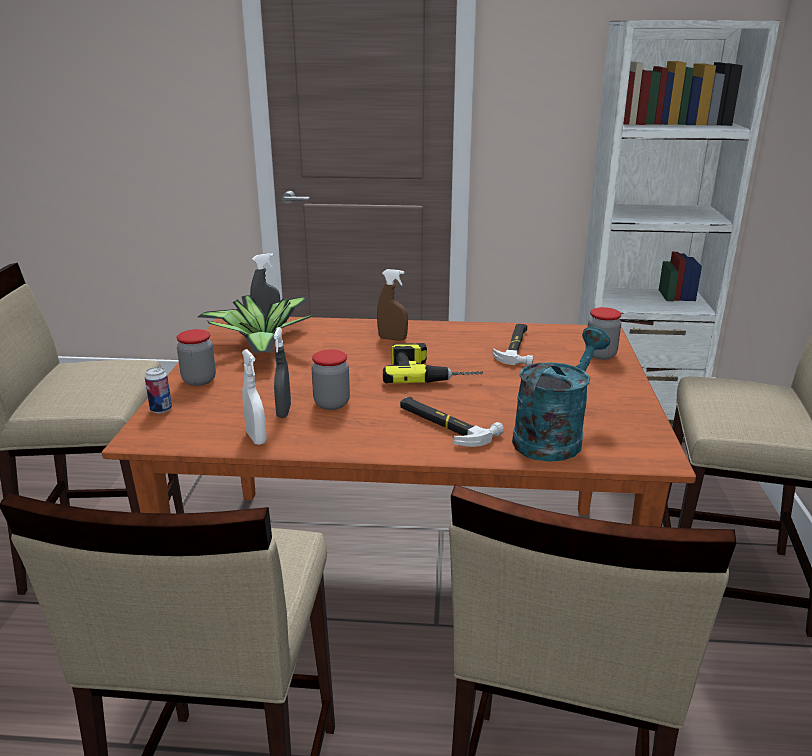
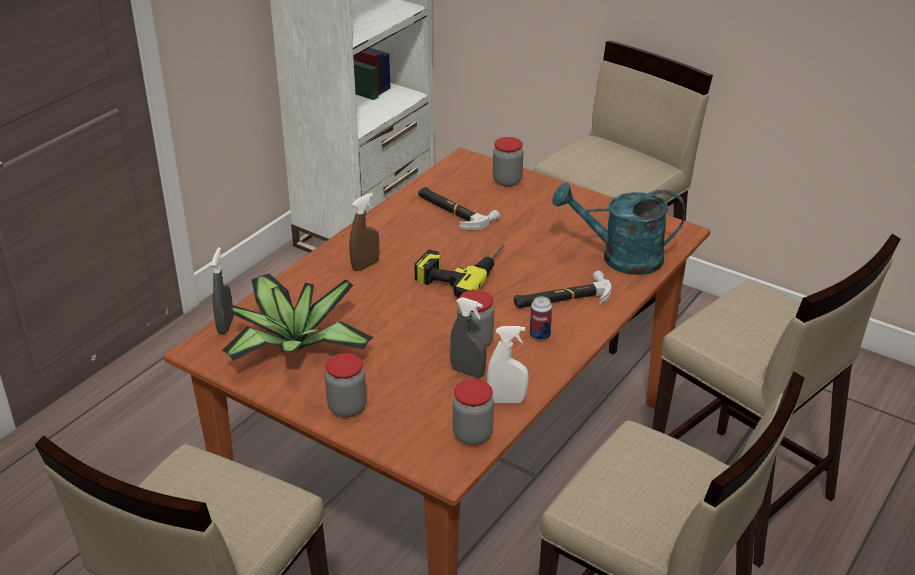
camera: 60 degrees left, 10 degrees up
(161, 409) = (396, 446): can -> can (540, 335)
(195, 436) = (472, 435): none -> jar
(553, 436) = (620, 258): turquoise watering can -> turquoise watering can turned 60 degrees counterclockwise

